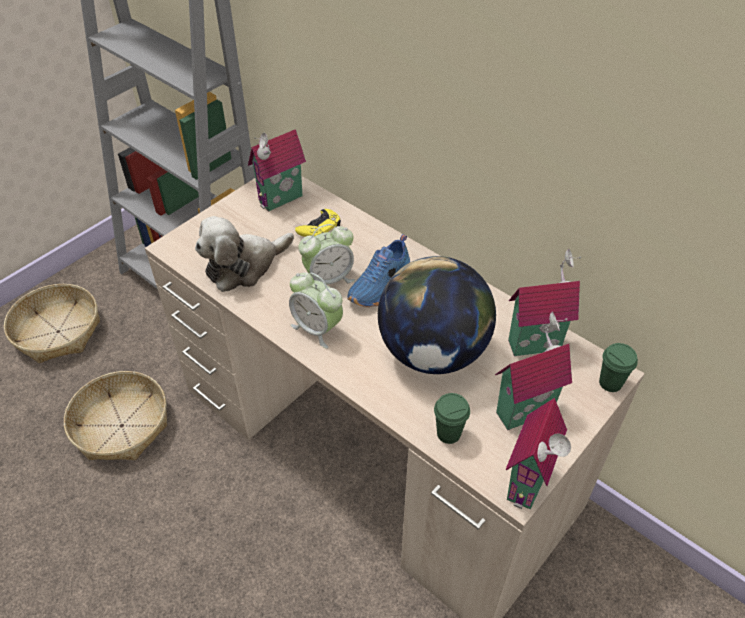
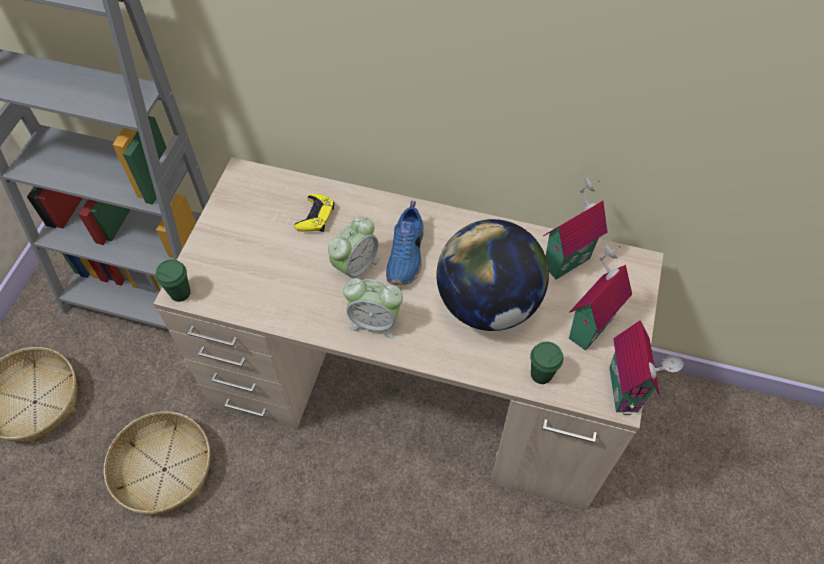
camera: 25 degrees left, 10 degrees up
(244, 266) = (267, 285): plush toy -> none
(282, 200) = (261, 199): toy house -> none
(610, 383) = (642, 273): green cup -> green cup (180, 293)

